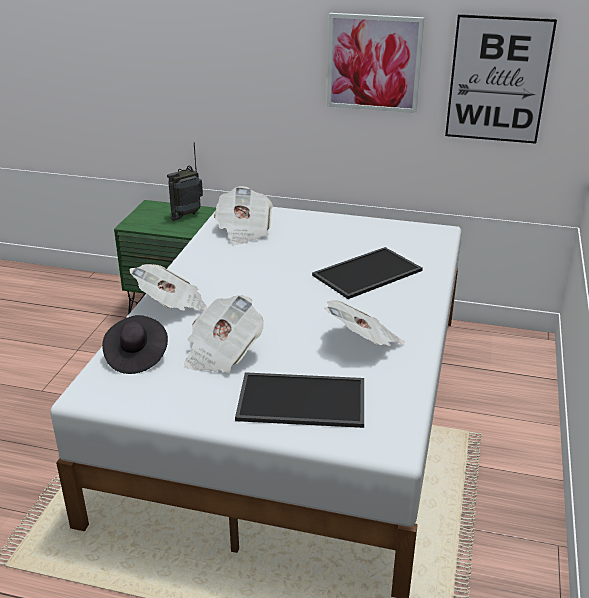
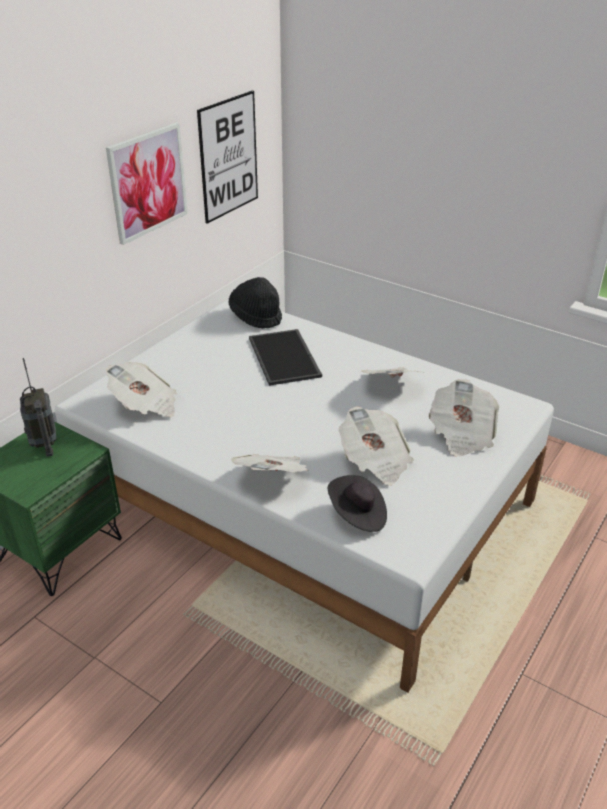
camera: 70 degrees left, 5 degrees up
(300, 401) = (461, 434): tray -> newspaper
(428, 245) = (256, 317): none -> black hat

